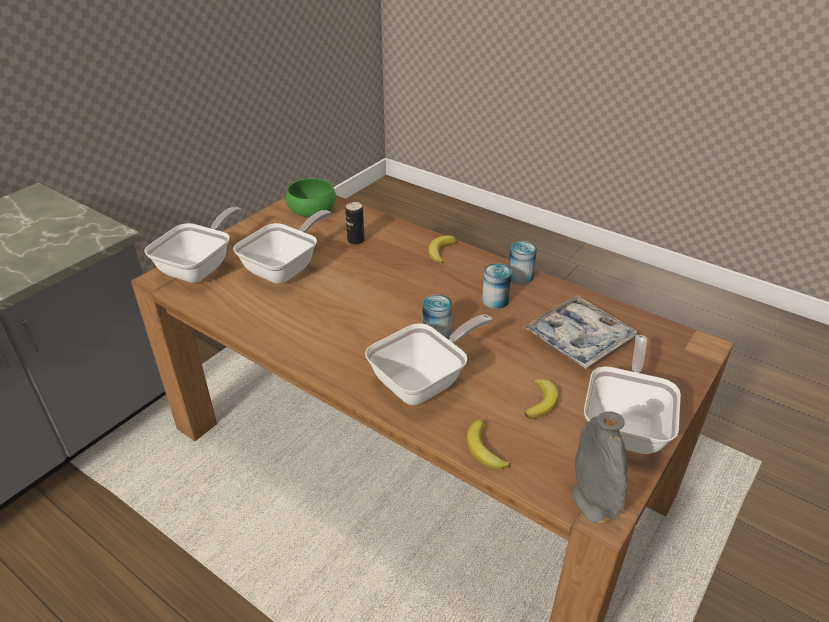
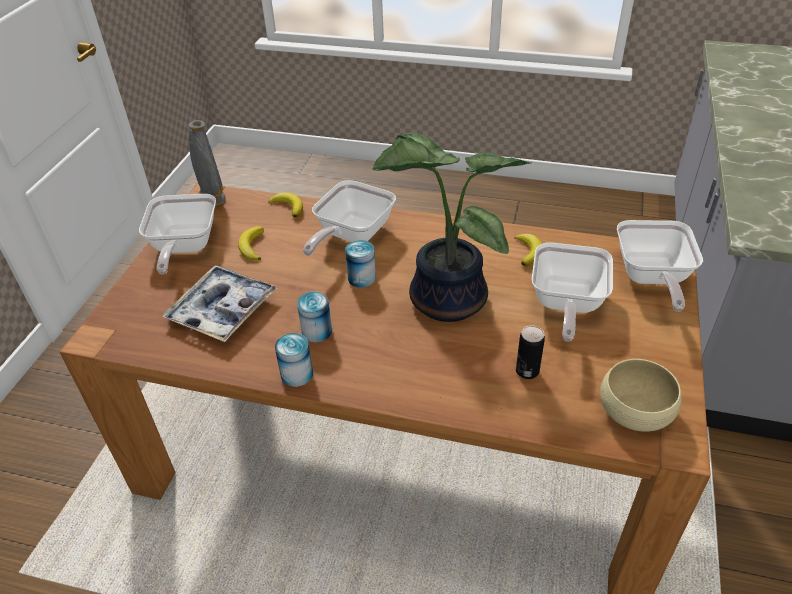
camera: 160 degrees right, 5 degrees up
(312, 210) = (635, 409): green bowl -> beige bowl
(377, 296) = (442, 299): none -> potted plant
(440, 251) = (410, 386): banana -> banana (528, 251)

